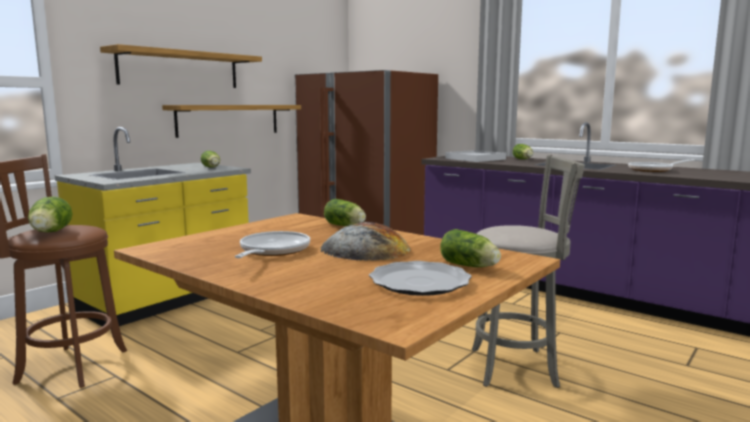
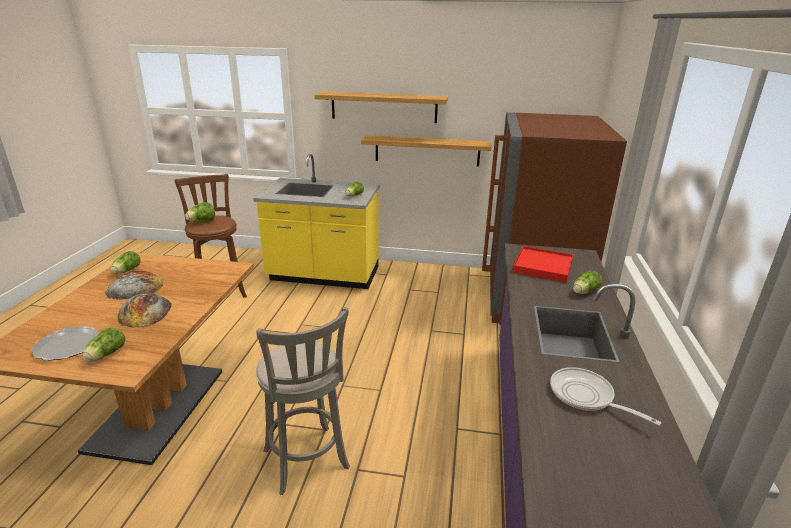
camera: 60 degrees right, 15 degrees up
(272, 251) = (135, 288): frying pan -> bread
(346, 226) = (213, 289): lettuce -> lettuce (126, 271)
(475, 159) = (542, 267): white tray -> red tray

